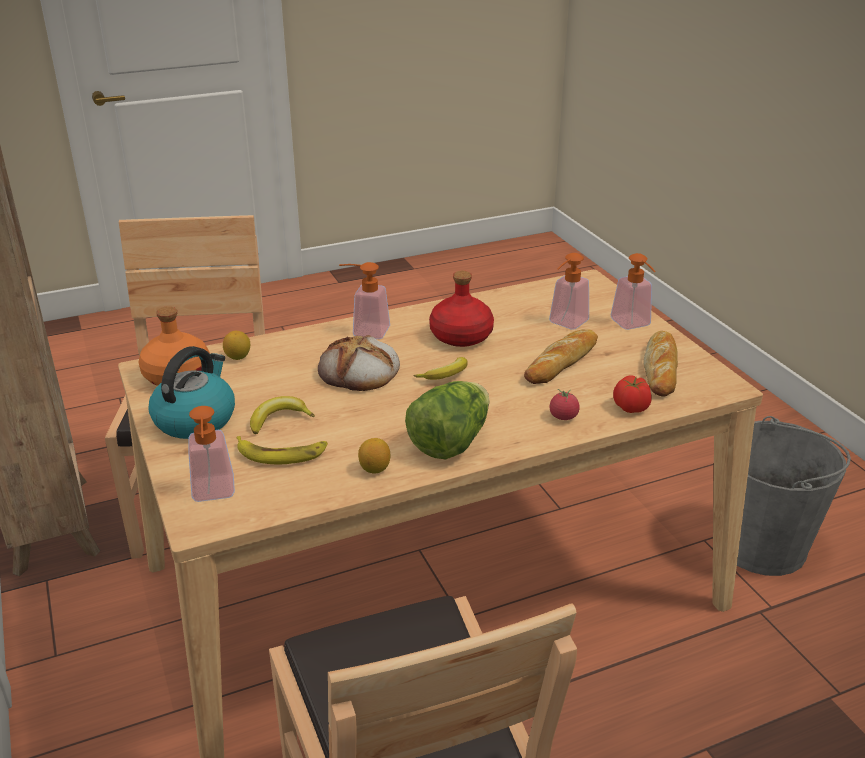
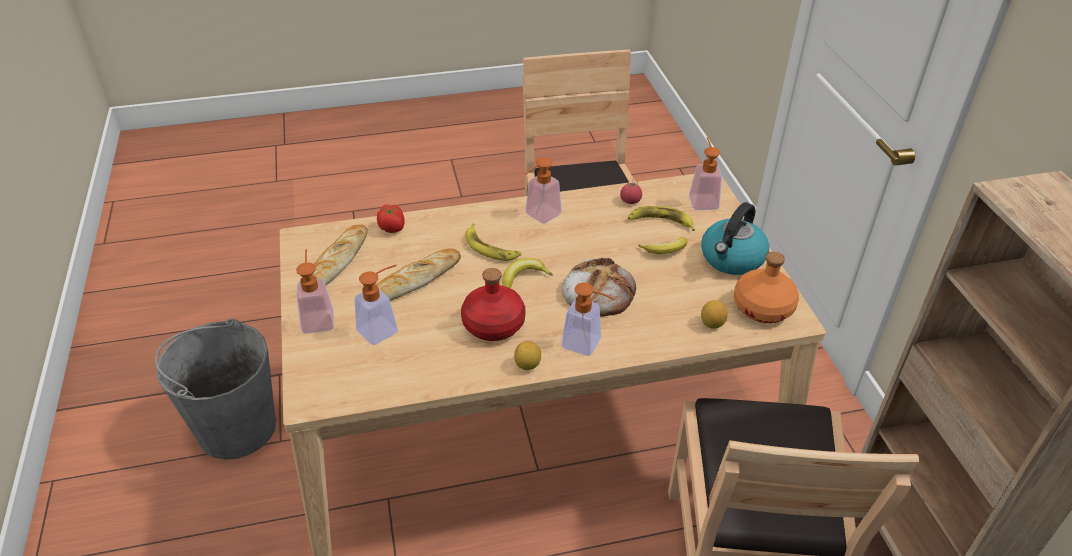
camera: 170 degrees left, 10 degrees up
(374, 469) = (596, 204): lemon -> lemon (527, 365)
(450, 442) = (539, 216): lettuce -> soap dispenser
(496, 400) = (490, 247): none -> banana
(563, 417) = (447, 227): tomato -> tomato (630, 201)

